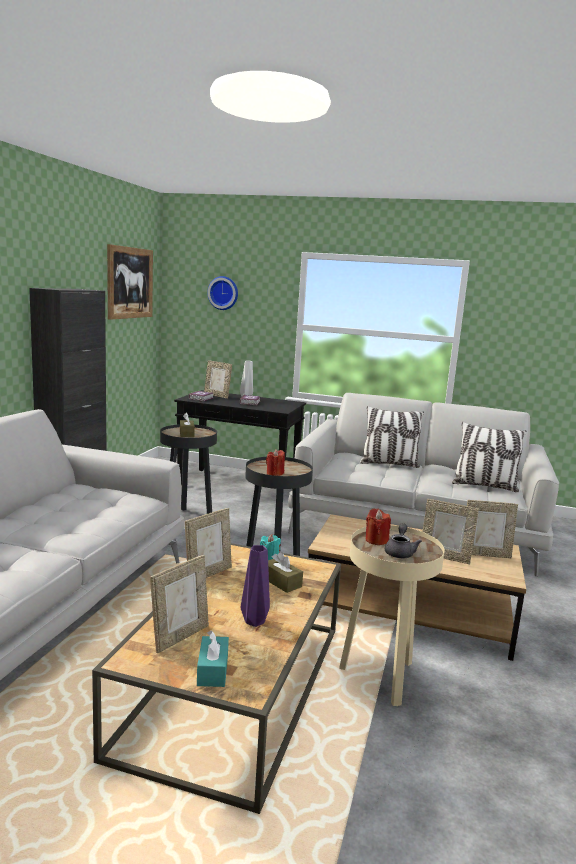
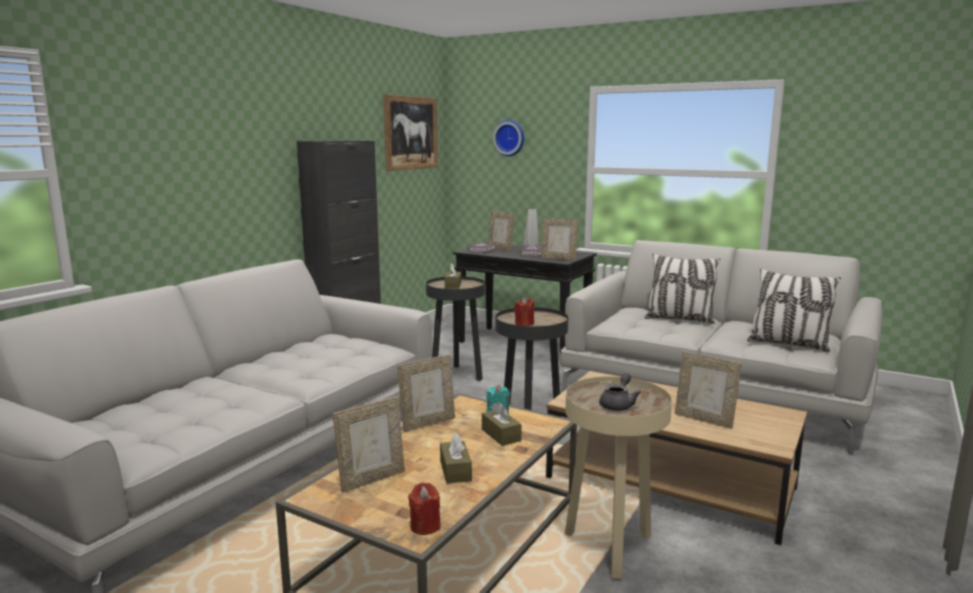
camera: 15 degrees right, 0 degrees up
(212, 670) = (389, 512): turquoise tissue box -> none
(256, 621) = (455, 471): purple vase -> brown tissue box
(376, 540) = (598, 392): red candle -> red candle (425, 526)
(485, 554) = (758, 419): picture frame -> picture frame (558, 258)

